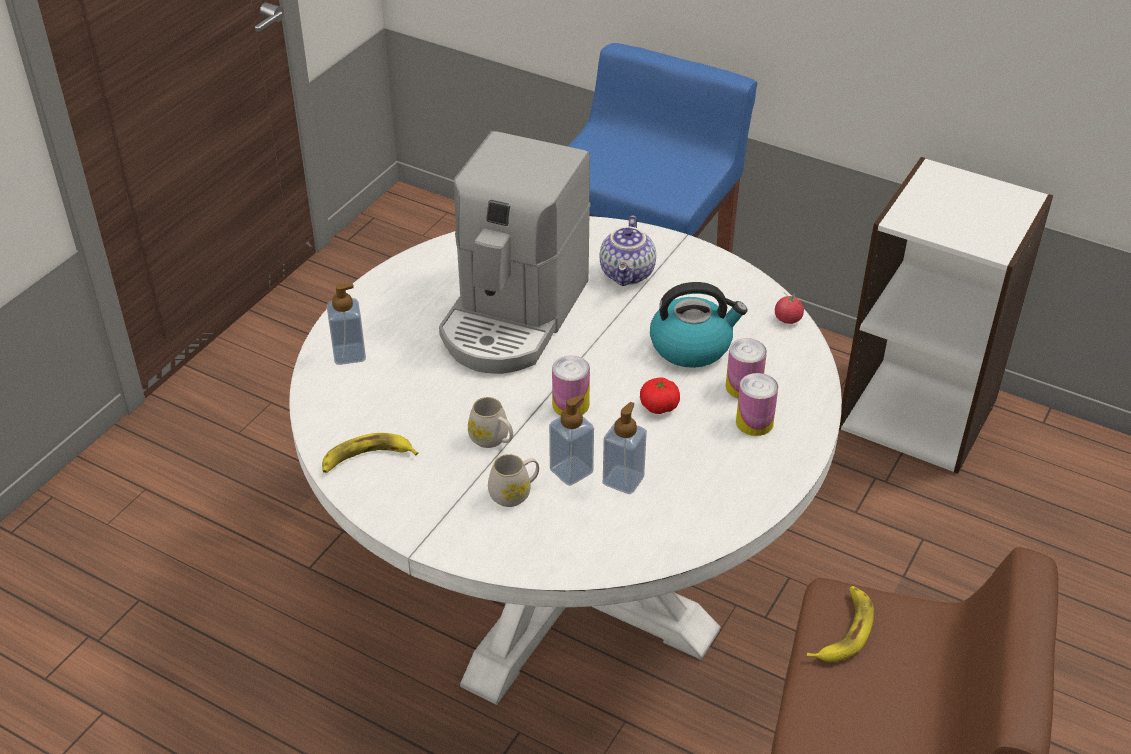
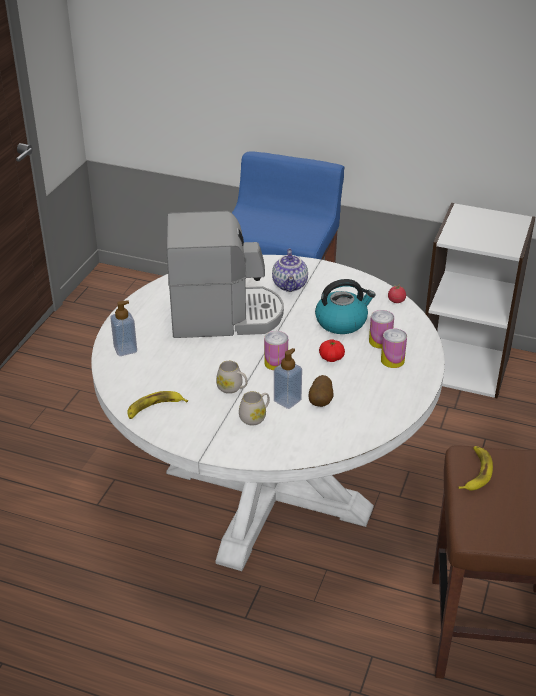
camera: 10 degrees left, 5 degrees down
(513, 316) = (225, 316): coffee machine -> coffee machine turned 105 degrees counterclockwise
(623, 480) = (321, 402): soap dispenser -> potato

